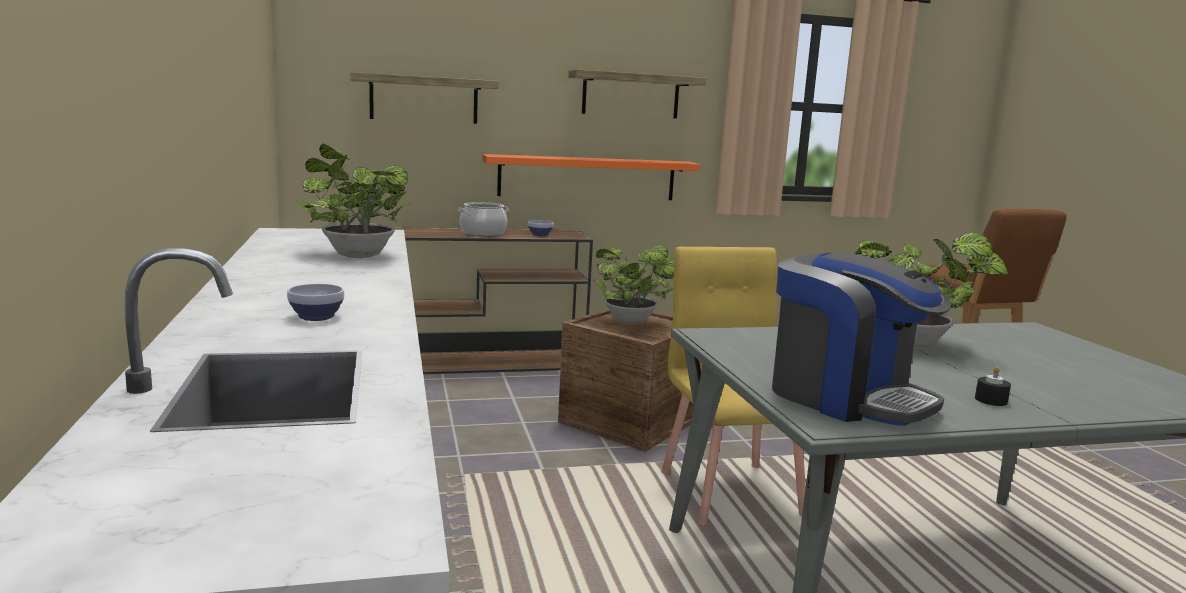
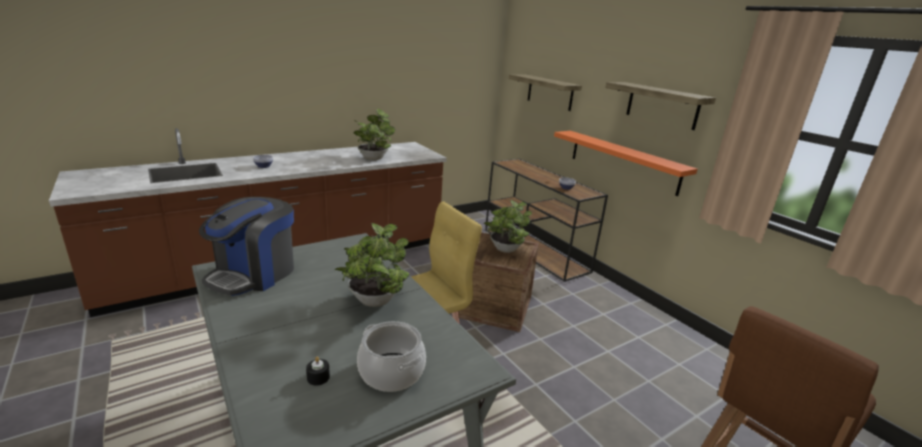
camera: 70 degrees right, 10 degrees up
(483, 233) = (544, 177): cooking pot -> cooking pot (392, 372)
(991, 400) = (257, 318): black candle -> black candle (318, 377)

